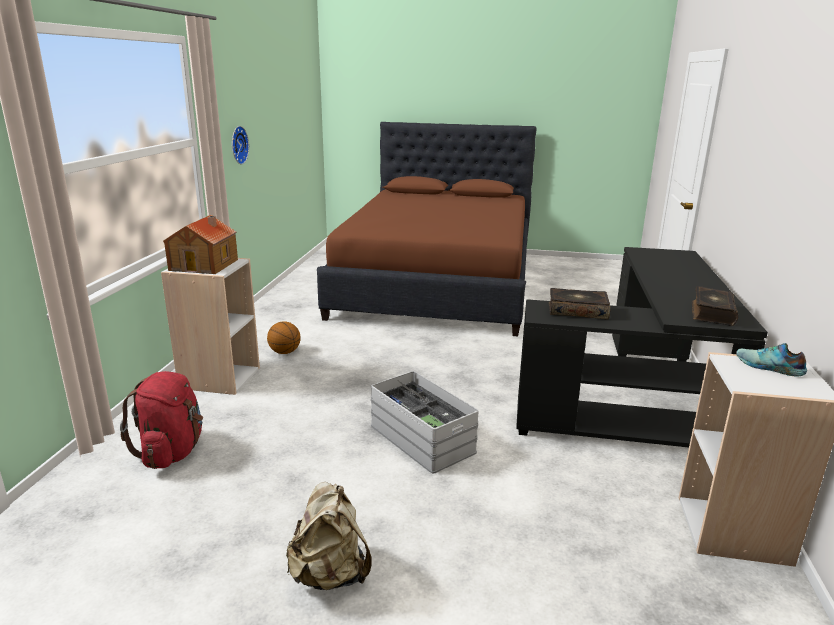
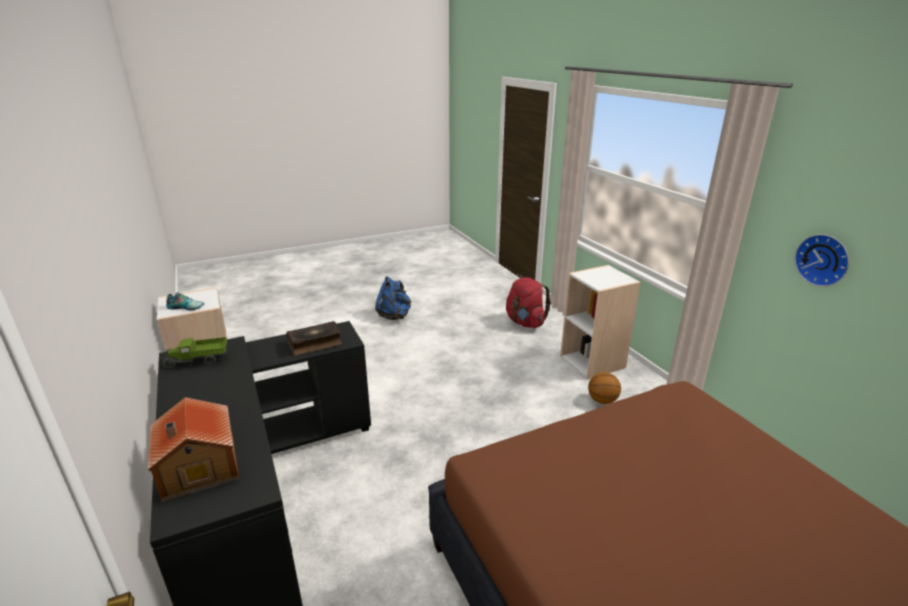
camera: 145 degrees right, 5 degrees up
(205, 265) = (604, 276): toy house -> toy house (198, 468)
(330, 574) = (394, 316): beige backpack -> blue backpack
(421, 438) = (415, 375): grey storage box -> none
(711, 313) = (197, 361): book -> toy truck

